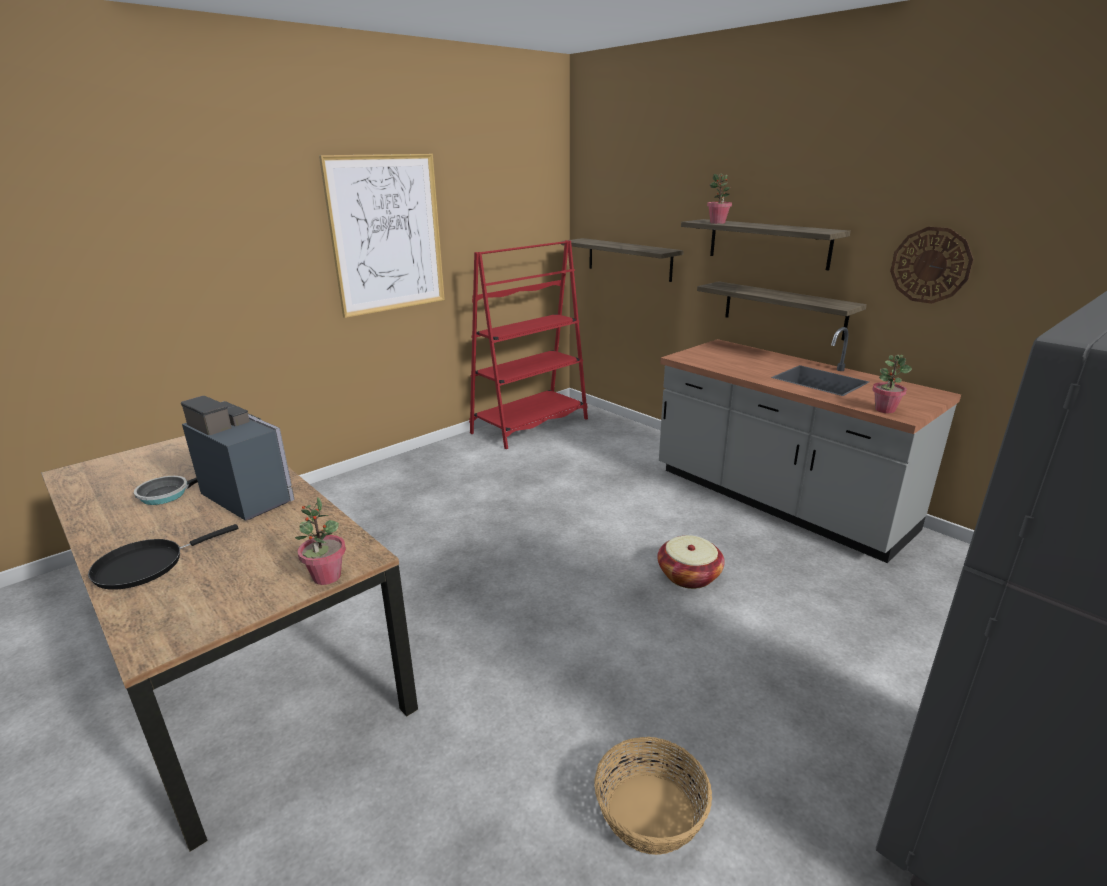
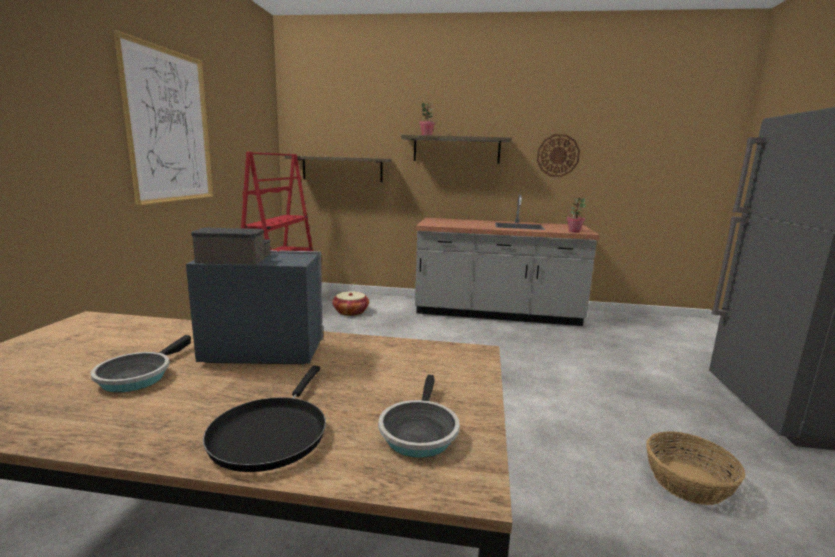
camera: 40 degrees left, 10 degrees down
(198, 603) = (418, 432): none -> frying pan
(326, 577) = (480, 372): potted plant -> none
(689, 575) = (513, 360): basket -> basket (351, 312)
(783, 310) = (471, 191): shelf -> none

